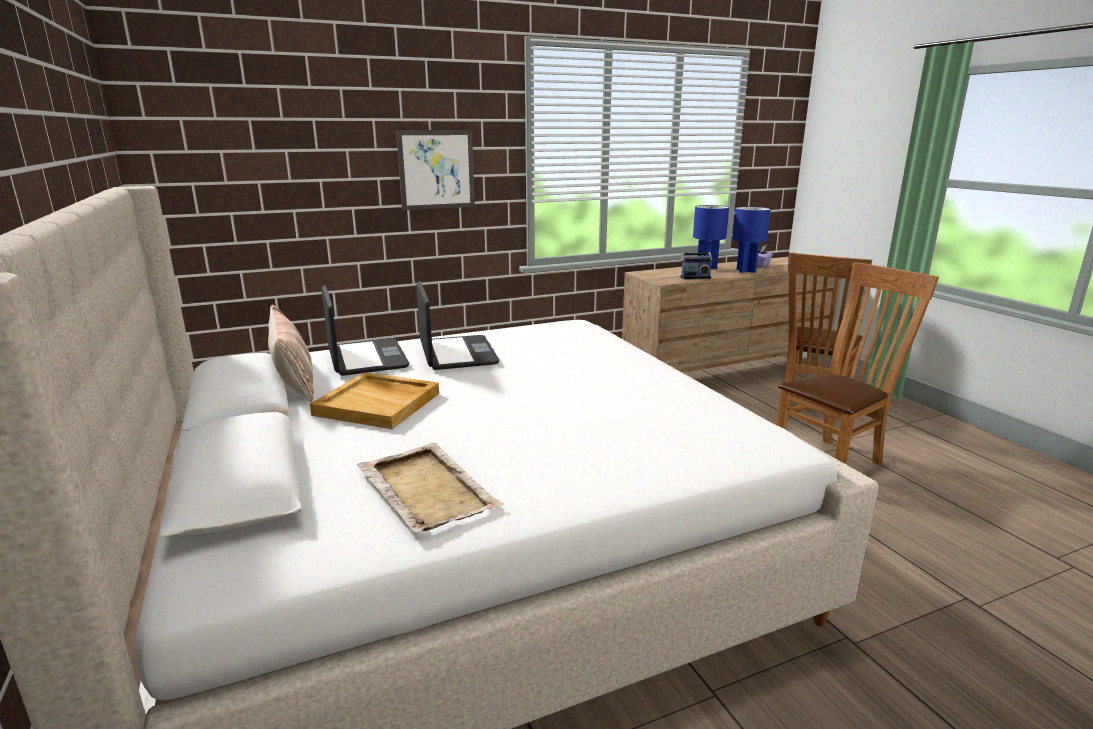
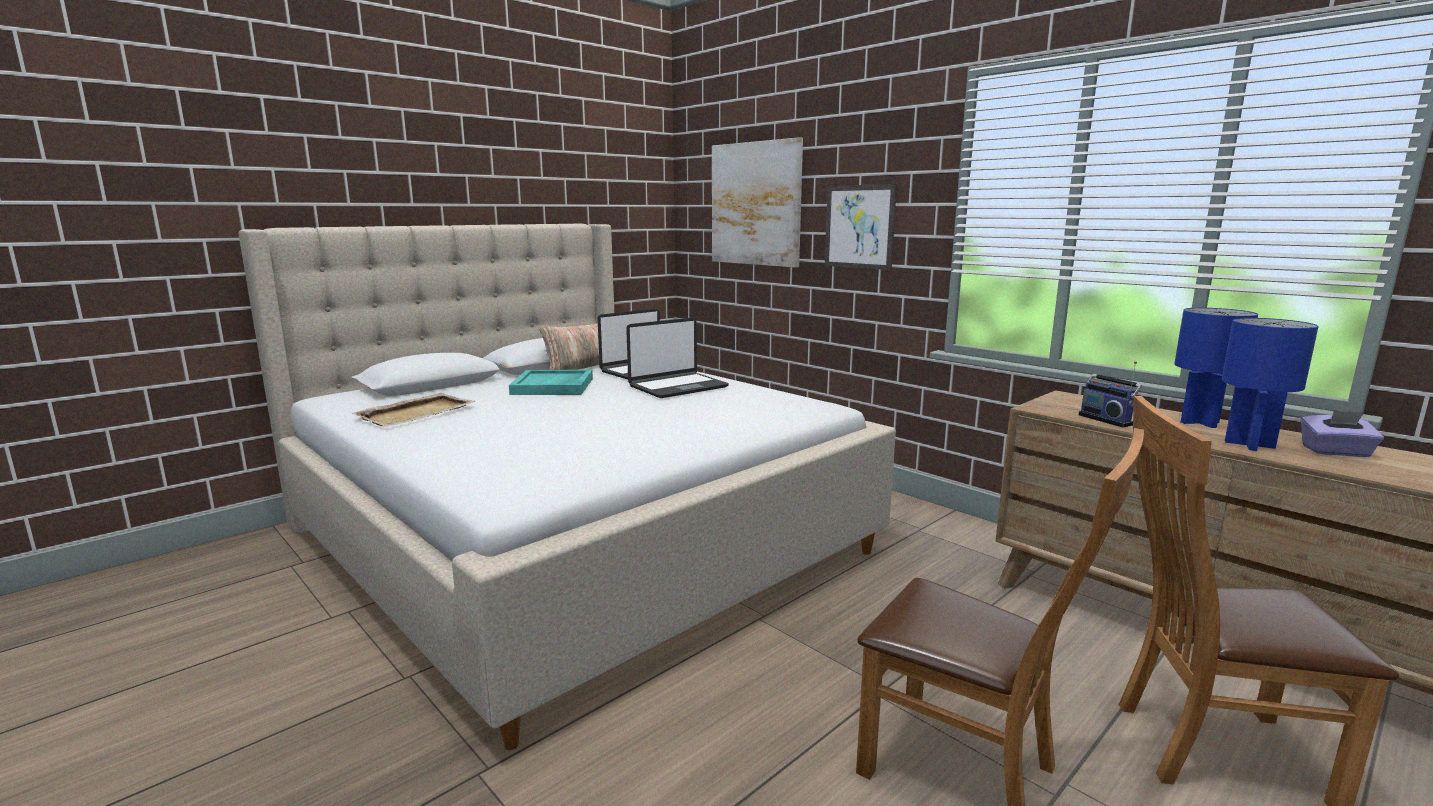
camera: 70 degrees right, 5 degrees down
(292, 149) = (756, 204): none -> picture
(379, 404) = (553, 386): beige tray -> turquoise tray

